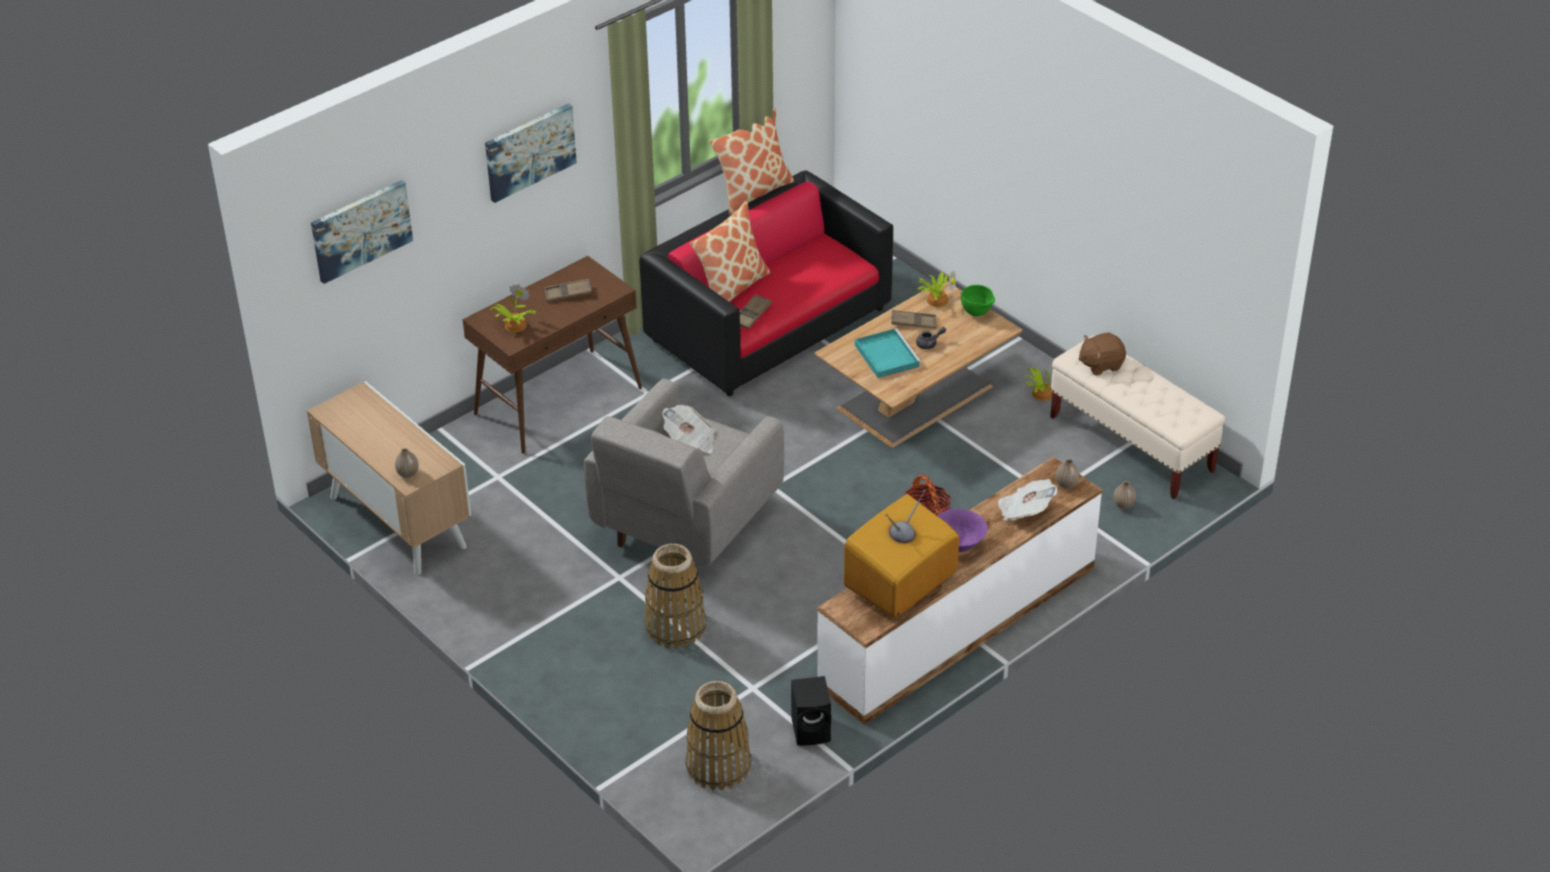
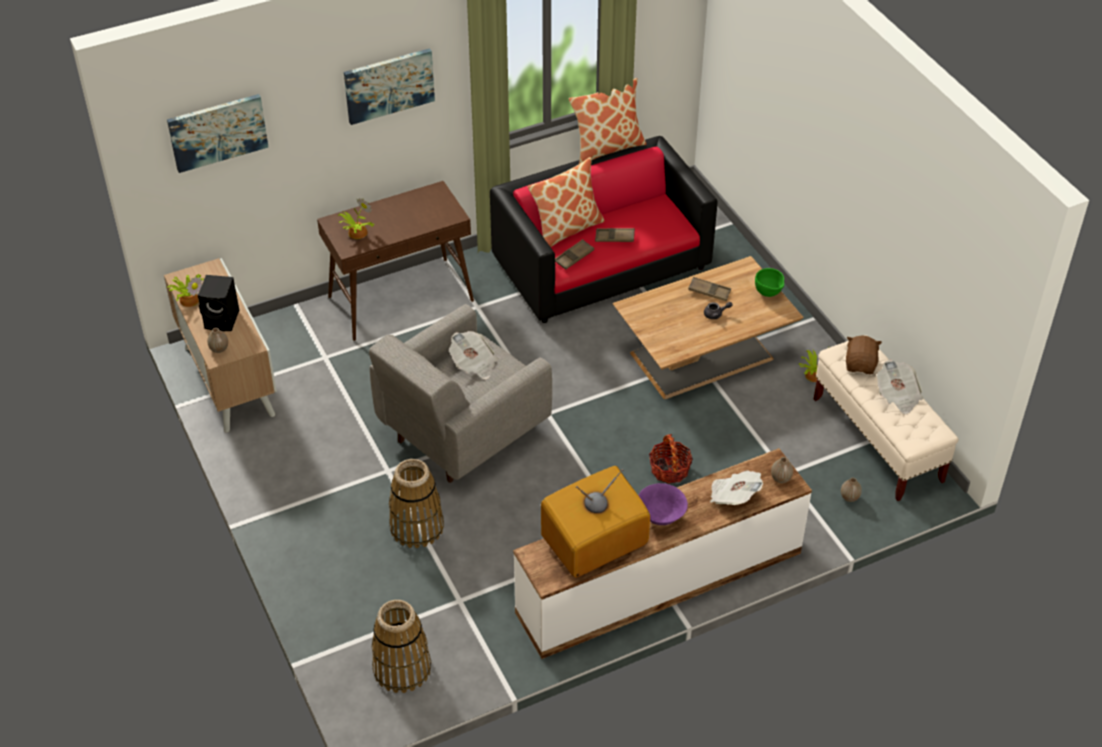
camera: 15 degrees right, 5 degrees up
(568, 293) = (412, 212): brown tray -> brown tray (614, 237)
(812, 730) = (495, 653): black speaker -> black speaker (223, 320)
(886, 355) = (673, 317): turquoise tray -> none
(936, 299) = (737, 274): potted plant -> potted plant (189, 299)
(1101, 364) = (860, 365): brown plush toy -> brown plush toy turned 105 degrees clockwise
(1150, 387) = (898, 396): none -> newspaper

